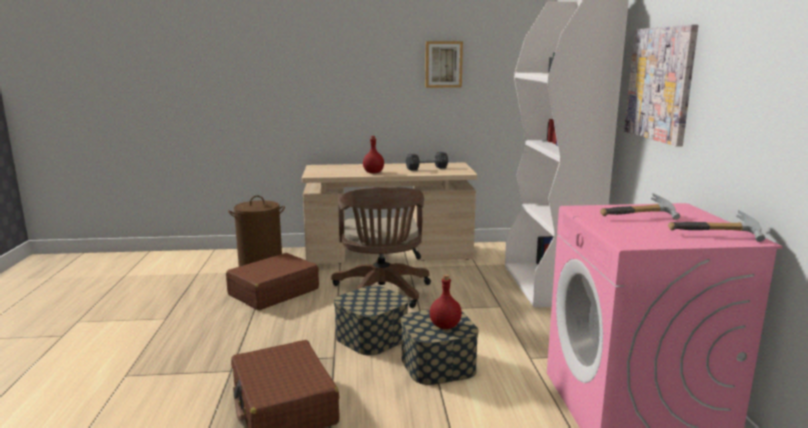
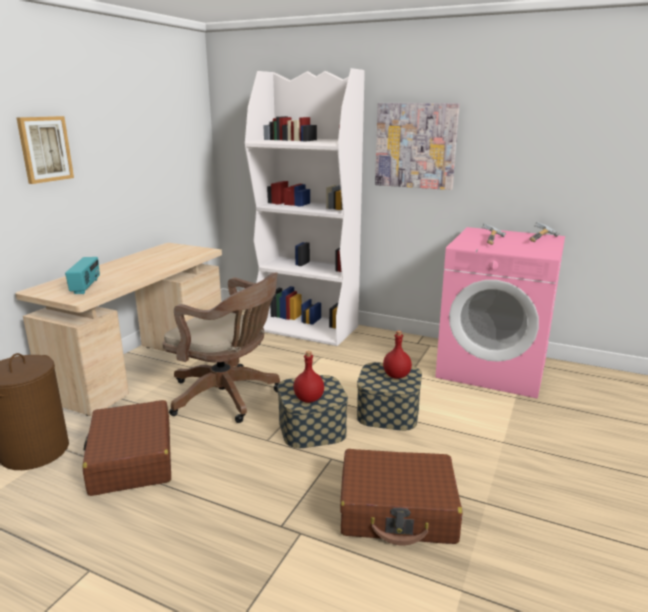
camera: 60 degrees left, 5 degrees up
(336, 171) = (86, 287): none -> radio
(373, 172) = (132, 276): red bottle -> red bottle (309, 399)
(427, 168) = (162, 256): black dumbbell -> none
(443, 64) = (135, 136): picture -> picture (45, 149)

